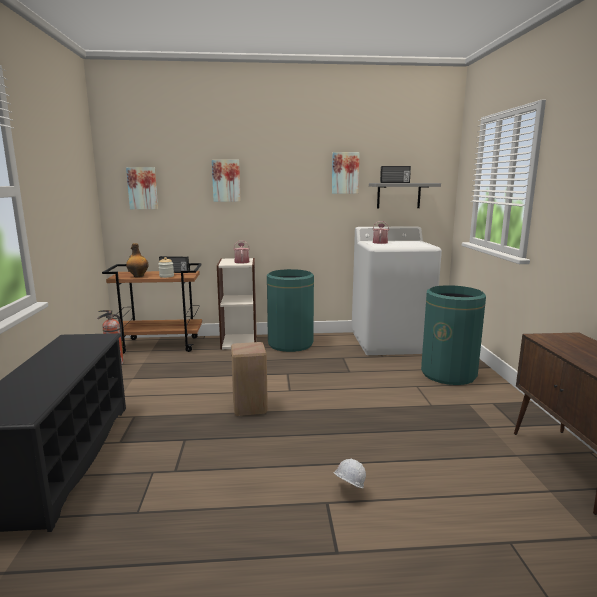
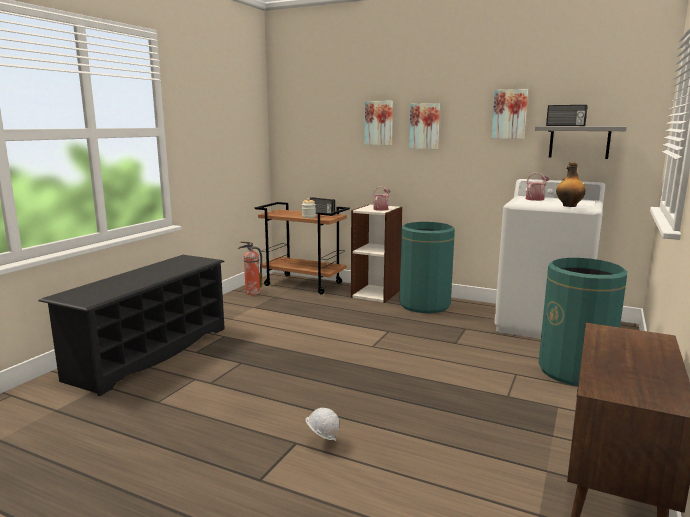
camera: 30 degrees right, 0 degrees up
(138, 276) = (286, 214): bottle -> bottle (568, 206)
(142, 188) = (304, 130): picture -> picture (424, 126)
(249, 407) = (319, 351): beige stool -> none

